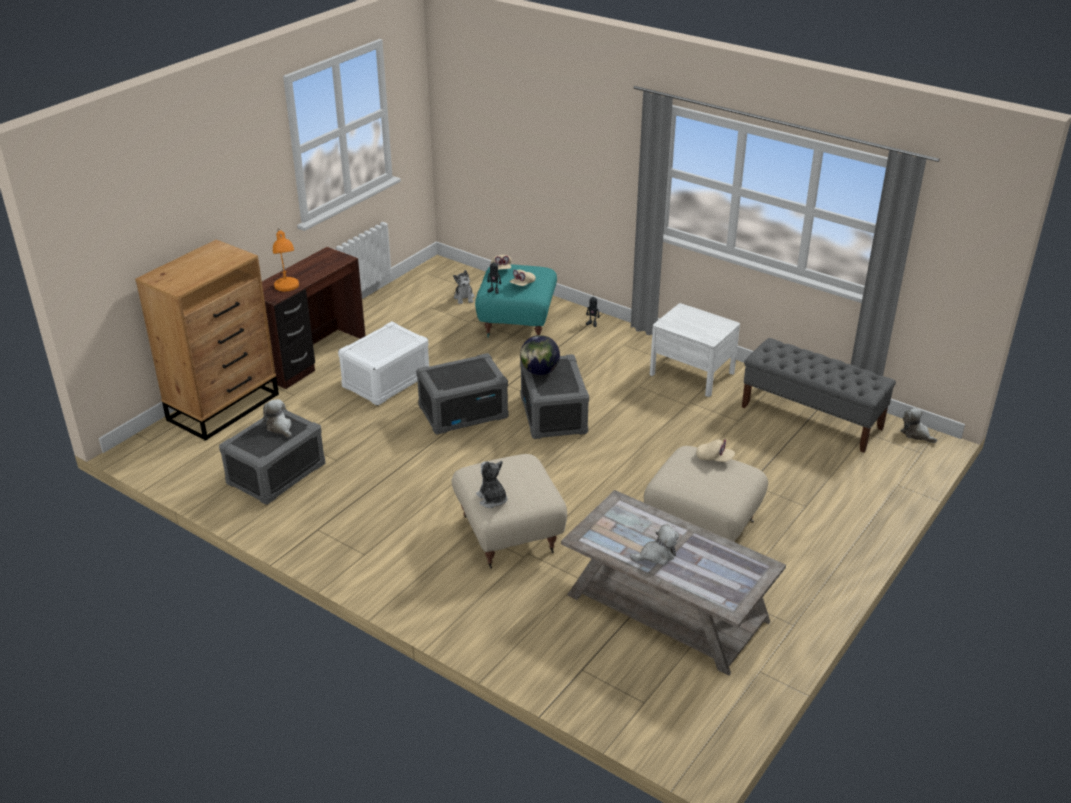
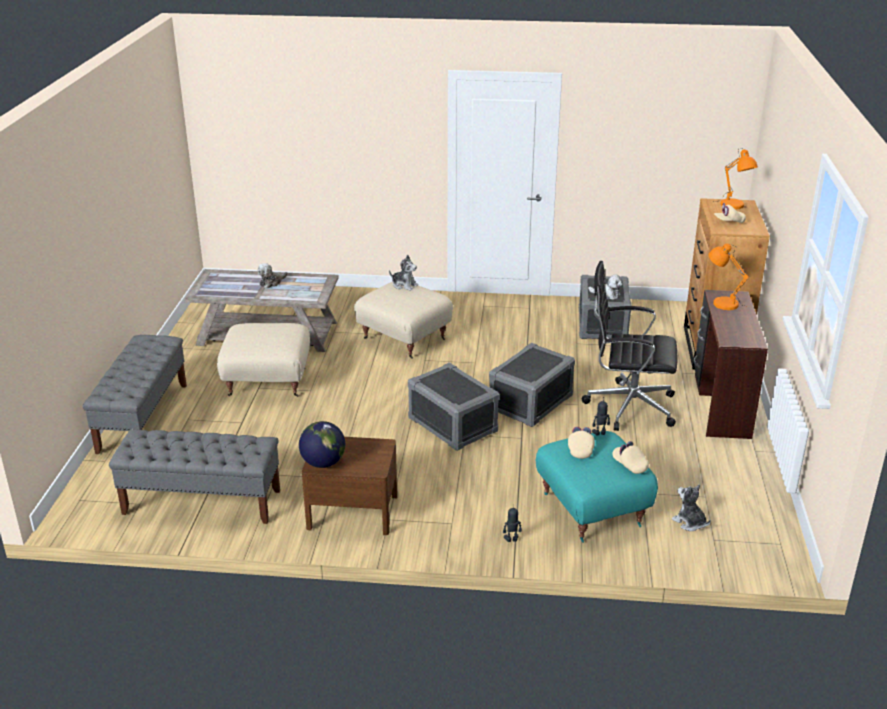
camera: 150 degrees right, 5 degrees down
(171, 276) = (733, 206): none -> orange table lamp
(386, 381) = (627, 406): white storage box -> black office chair
(539, 371) = (469, 385): globe -> globe (323, 463)
(692, 373) = (352, 512): white nightstand -> brown nightstand
(714, 458) = (263, 346): beige cap -> beige cap (728, 221)
(854, 524) = (143, 417): none -> grey bench
(916, 434) = (84, 519): plush toy -> none

